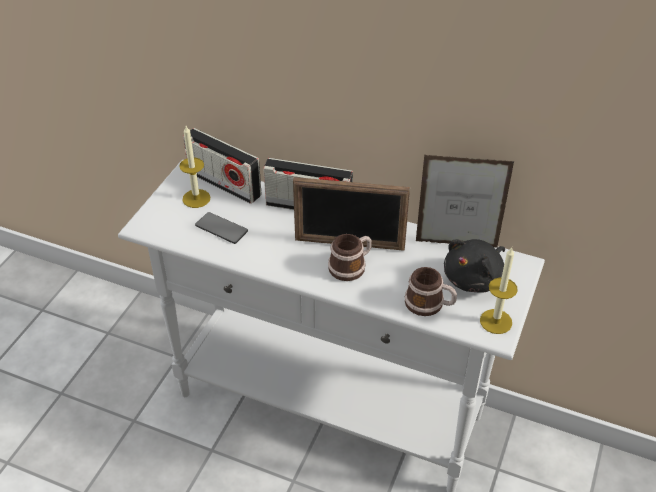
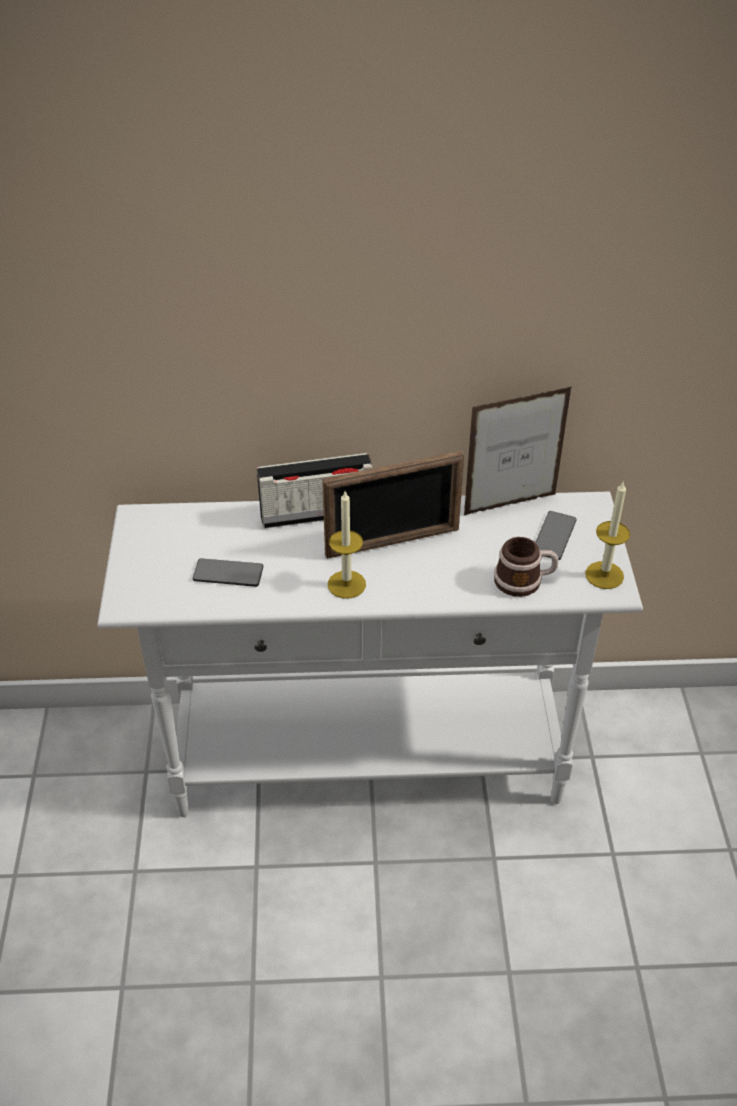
camera: 25 degrees left, 0 degrees up
(196, 198) = (171, 547): candle -> candle (346, 584)
(224, 184) = (194, 518): radio -> none
(351, 266) = (411, 567): mug -> none
(475, 279) = (554, 536): black plush toy -> phone

